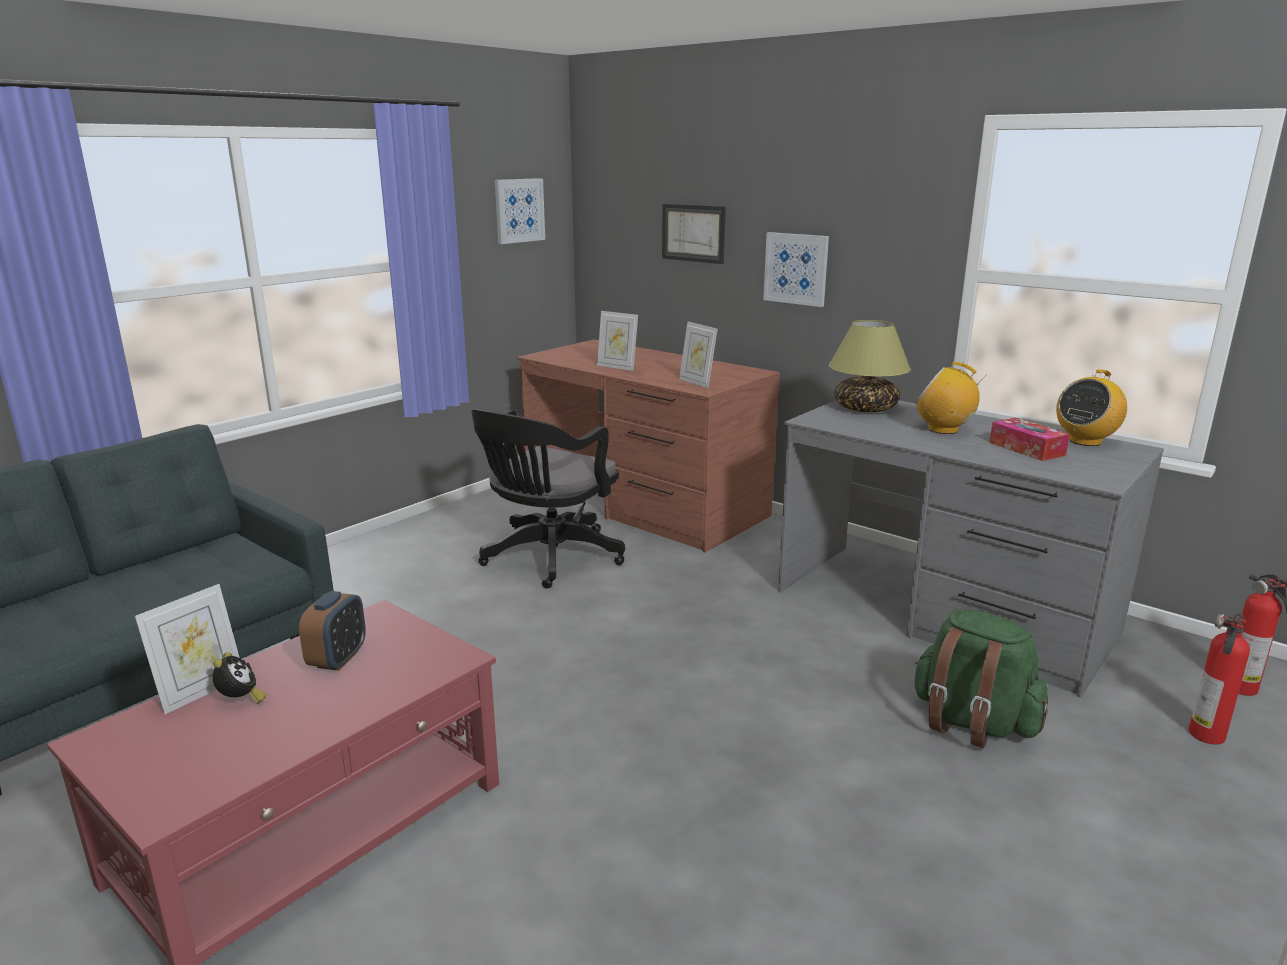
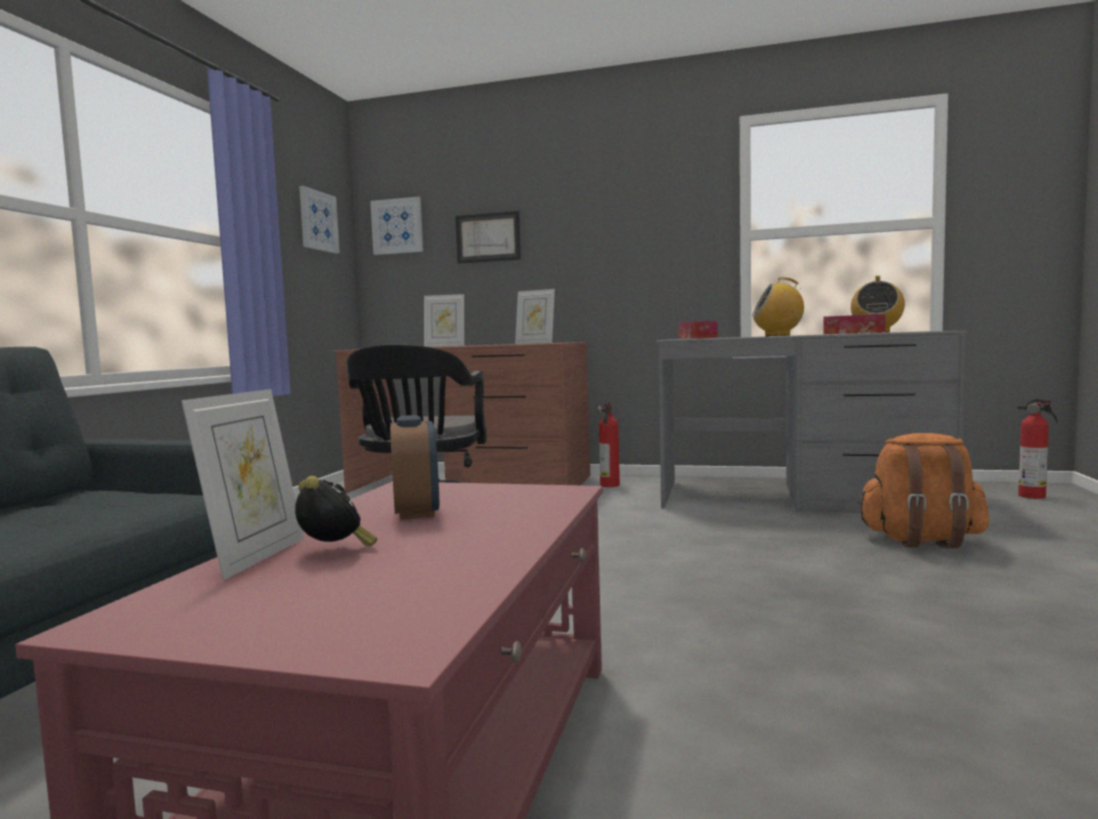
camera: 25 degrees left, 15 degrees down
(796, 268) = (591, 253): picture -> picture (397, 226)
(864, 408) = (697, 338): table lamp -> tissue box
(972, 723) = (921, 541): green backpack -> orange backpack
(1206, 735) = (1060, 517): fire extinguisher -> fire extinguisher (609, 485)

